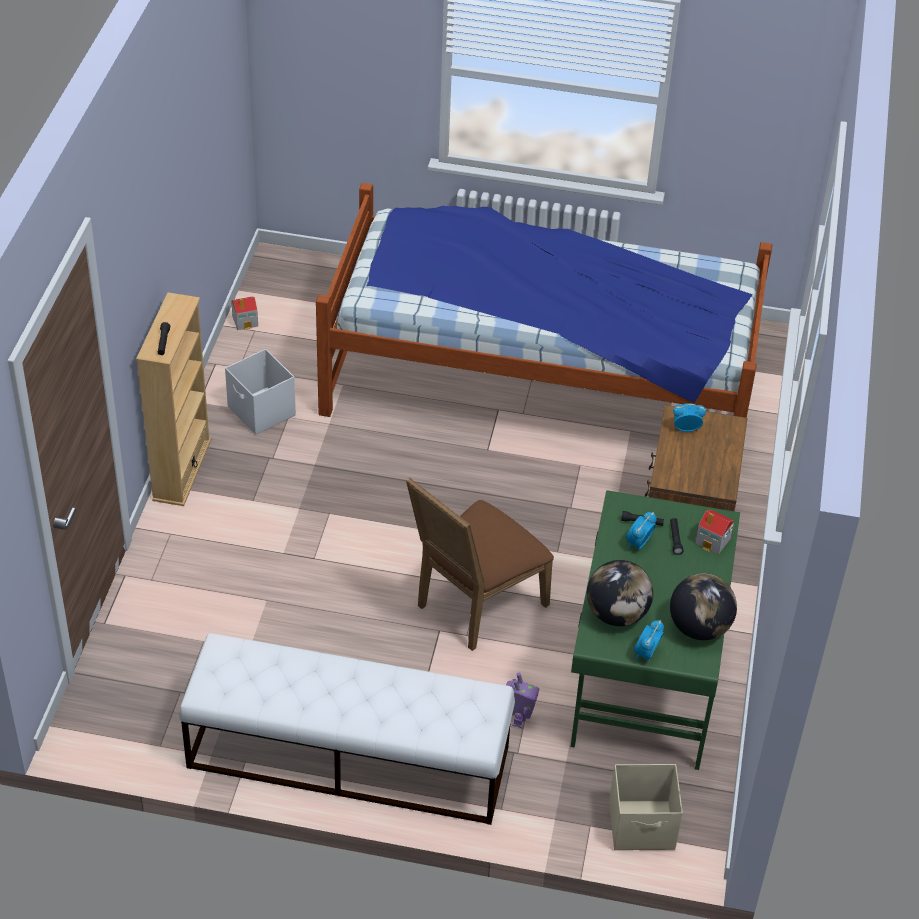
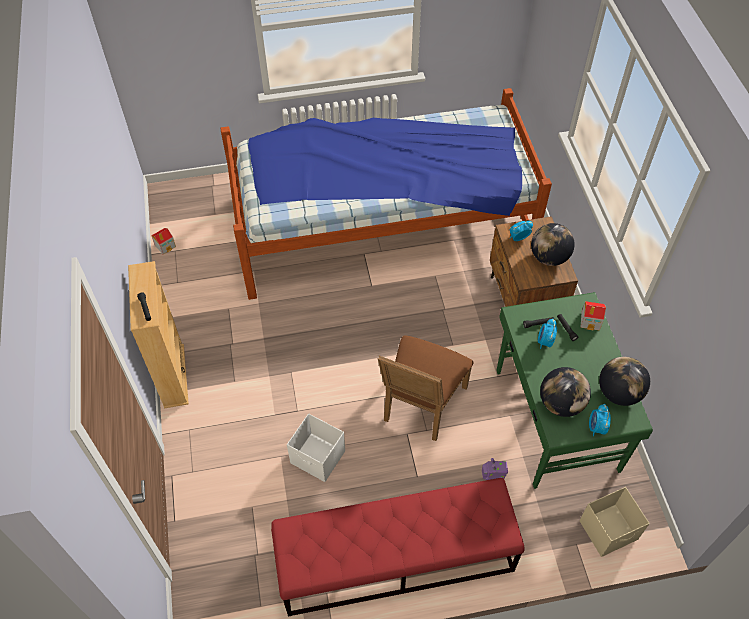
camera: 20 degrees left, 10 degrees up
(261, 412) = (208, 311): white storage box -> white storage box (318, 458)
(347, 757) = (394, 559): white bench -> red bench
(713, 463) = (549, 257): none -> globe

